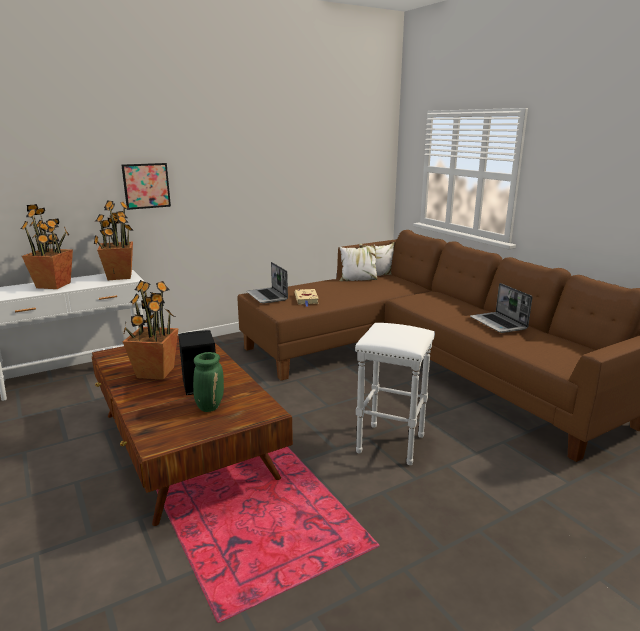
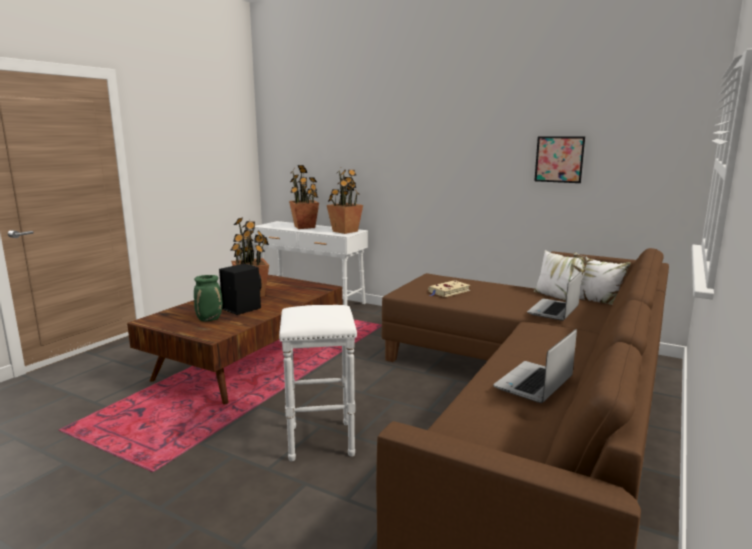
camera: 60 degrees right, 5 degrees down
(146, 186) = (386, 159): picture -> picture (559, 159)
(267, 296) = (431, 280): laptop -> laptop (554, 311)

